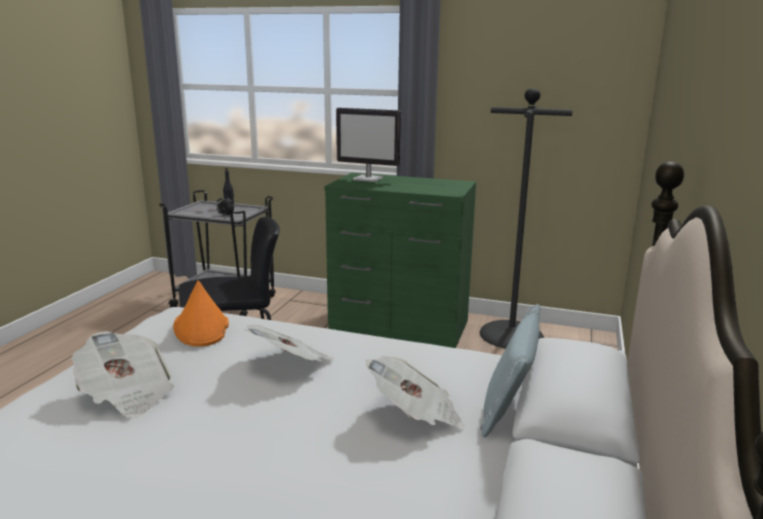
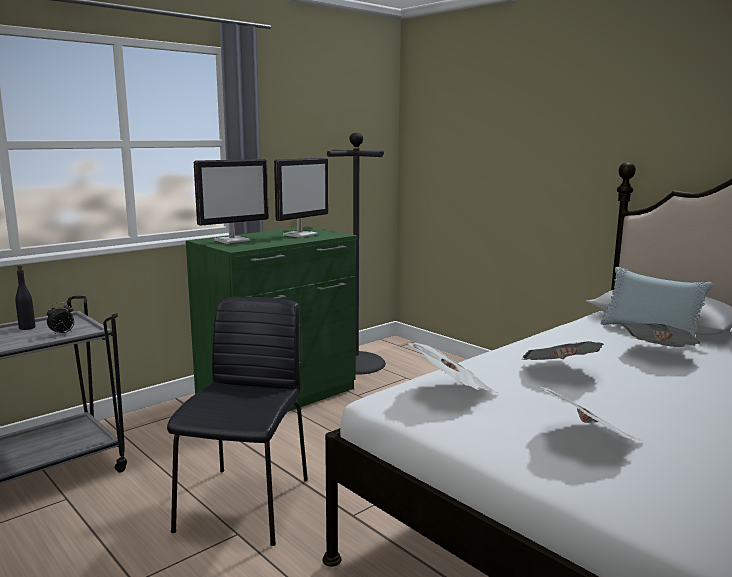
camera: 60 degrees left, 5 degrees down
(201, 327) = (452, 390): orange hat -> newspaper
(427, 186) = (300, 235): none -> monitor

